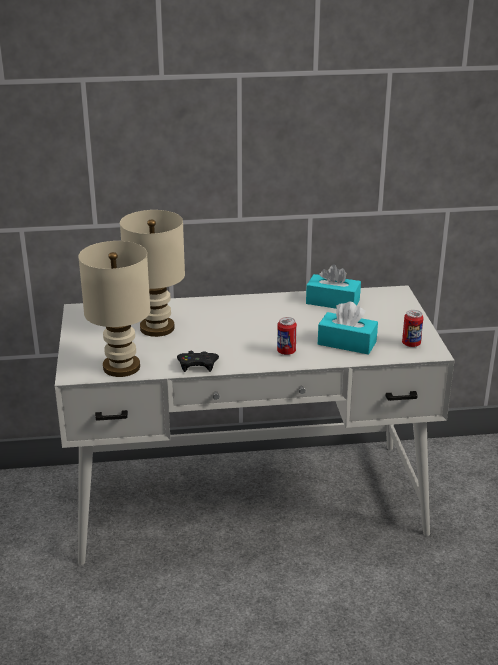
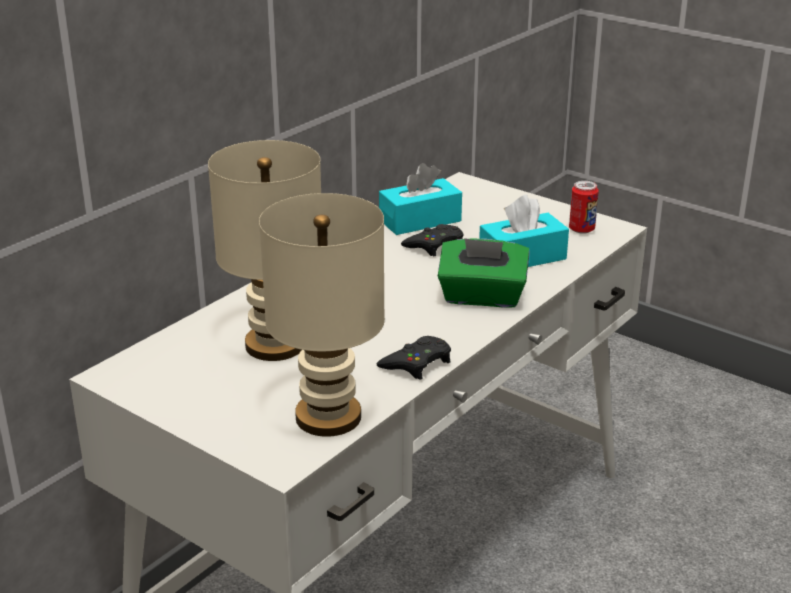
camera: 45 degrees left, 0 degrees up
(286, 351) = (482, 297): can -> green tissue box
(314, 317) = (435, 245): none -> black game controller

